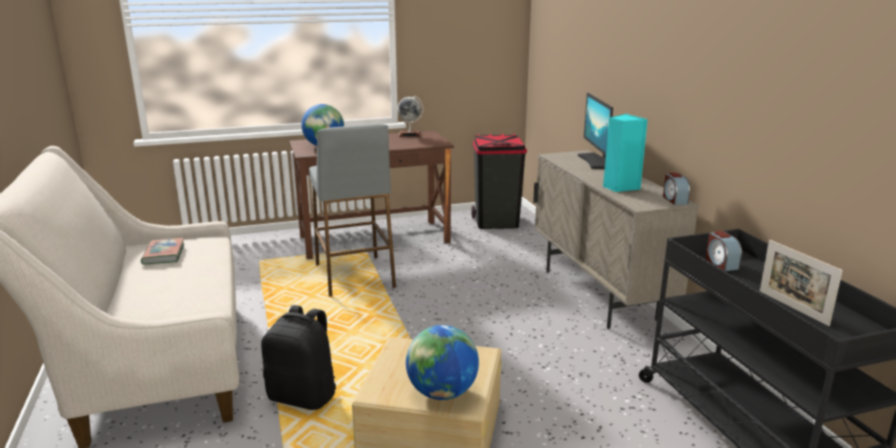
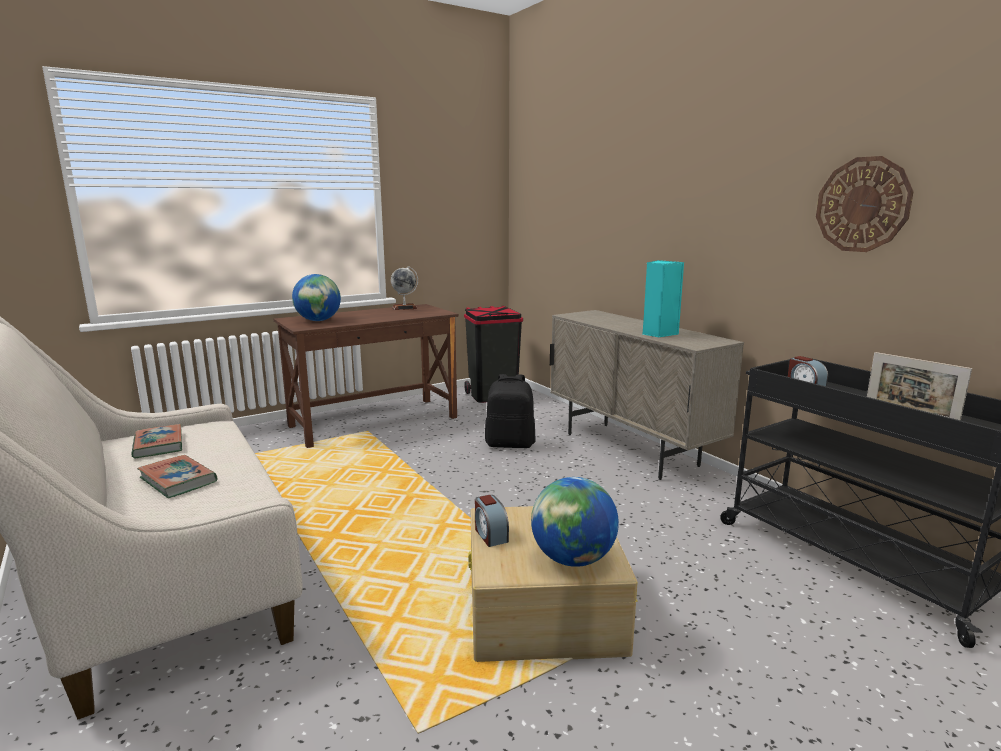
camera: 15 degrees left, 5 degrees down
(164, 287) = (178, 480): none -> book
(304, 396) = (373, 596): black backpack -> black backpack (510, 444)
(354, 276) = (370, 459): grey stool -> none
(596, 161) = (613, 317): monitor -> none
(674, 199) = (718, 339): alarm clock -> alarm clock (490, 535)
(801, 83) = (862, 205): none -> wall clock

